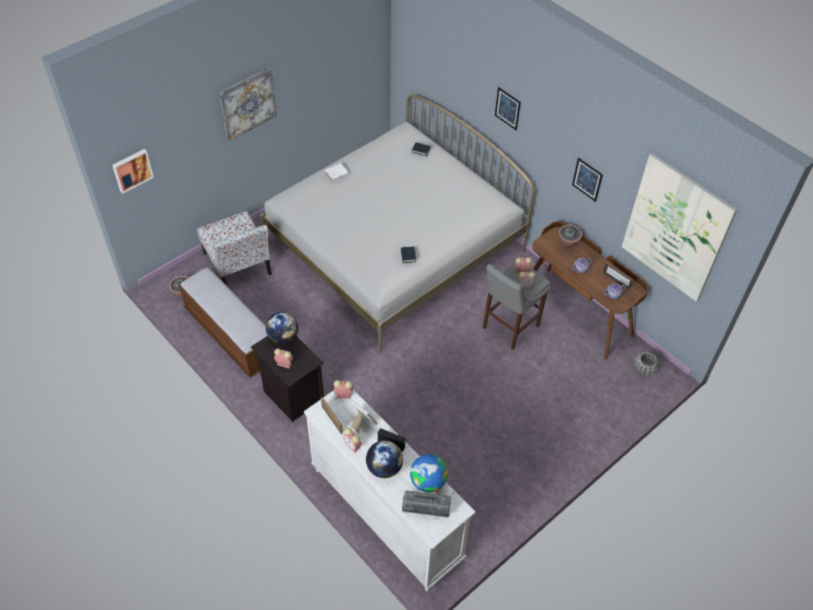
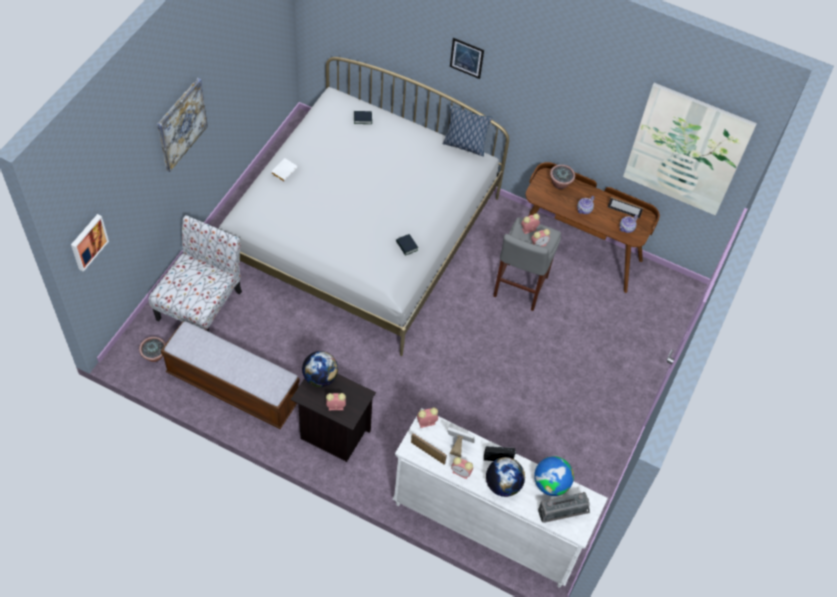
camera: 25 degrees left, 5 degrees up
(238, 265) = (201, 304): chair -> chair turned 105 degrees counterclockwise
(497, 192) = (464, 145): none -> pillow
(587, 179) = (575, 117): picture -> none
(644, 368) = (666, 291): grey planter -> none

